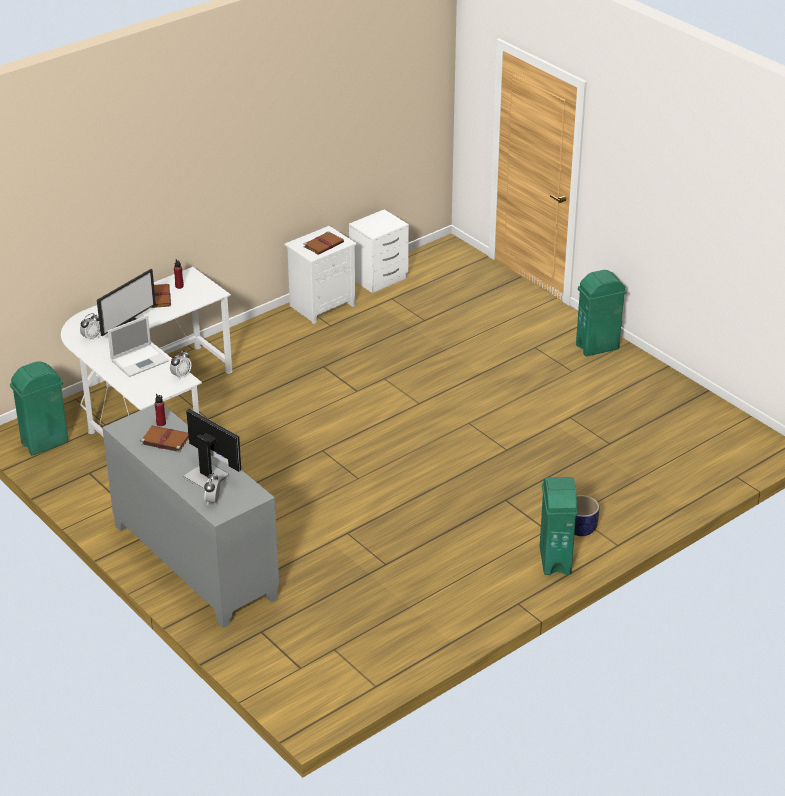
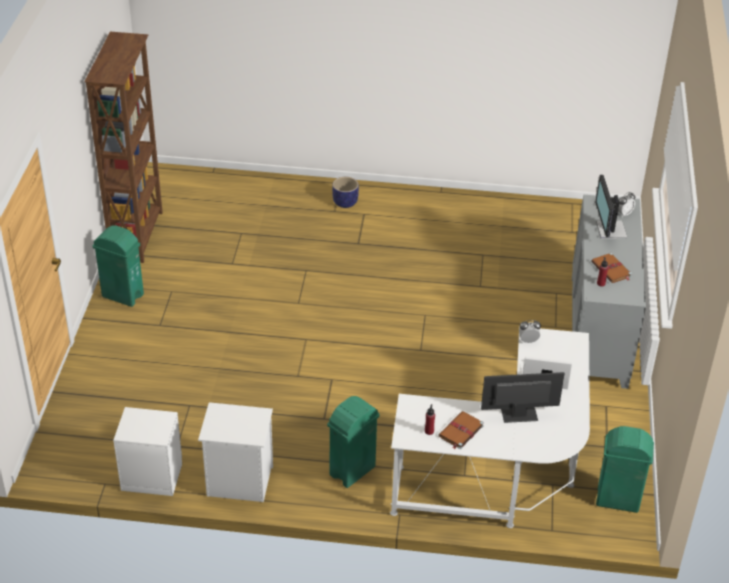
camera: 135 degrees left, 5 degrees up
(92, 338) = (560, 424): alarm clock -> none
(324, 244) = (235, 419): brown book -> none
(555, 560) = (386, 197): green trash can -> green trash can (351, 471)
(677, 389) = (137, 235): none -> brown bookcase

